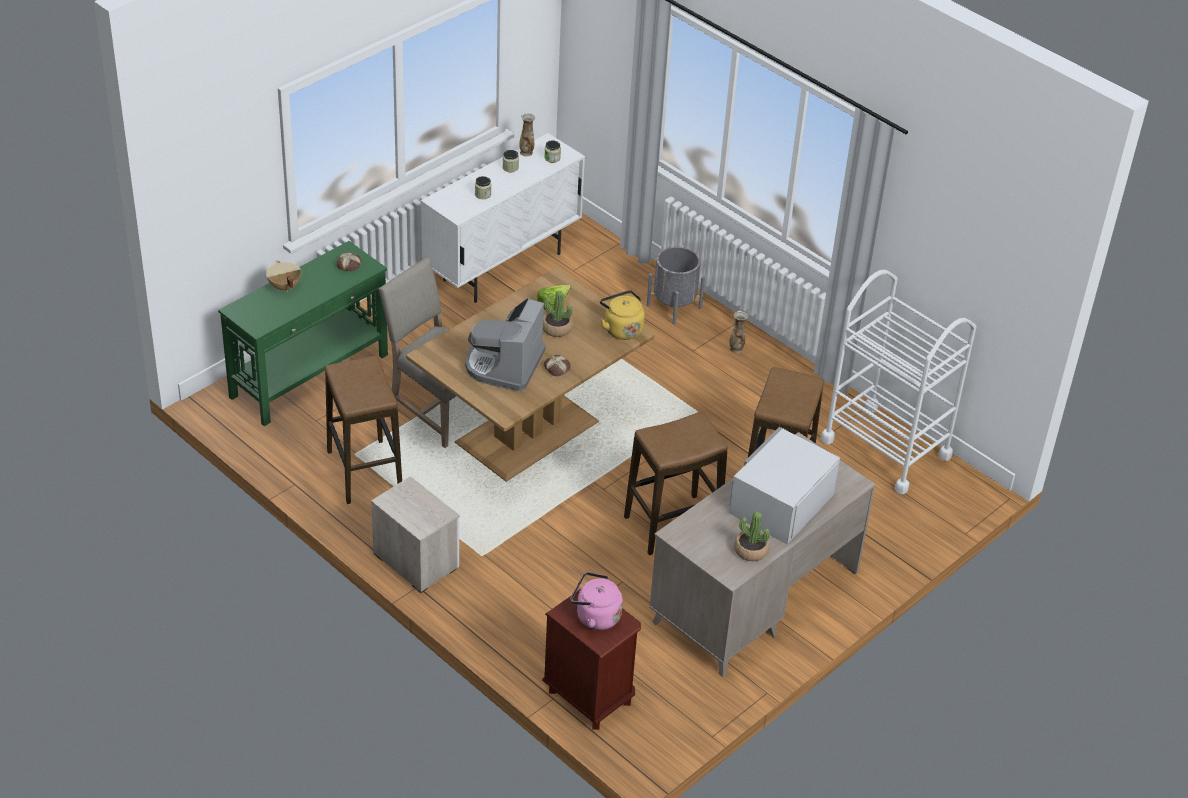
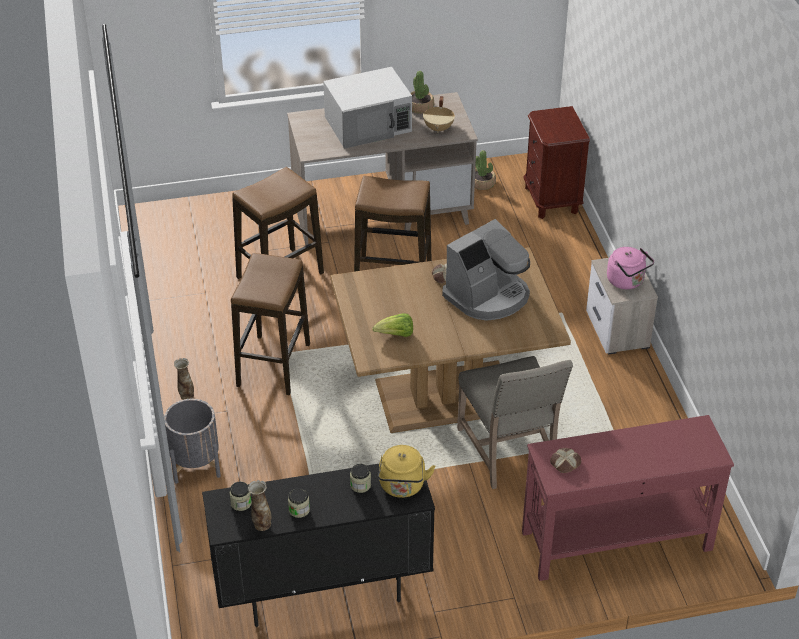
camera: 145 degrees left, 0 degrees up
(284, 287) = (650, 463): beige cooking pot -> beige cooking pot (439, 128)
(310, 376) = (615, 540): green console table -> red console table
(365, 472) = (617, 419): stool -> stool (273, 365)
(502, 267) = (322, 591): white cabinet -> black cabinet
(556, 328) = (413, 311): potted plant -> potted plant (482, 183)
(595, 616) = (557, 125): pink kettle -> pink kettle (627, 281)
(621, 329) = (355, 288): yellow kettle -> yellow kettle (402, 487)
(886, 448) = (166, 266): white cart -> none

